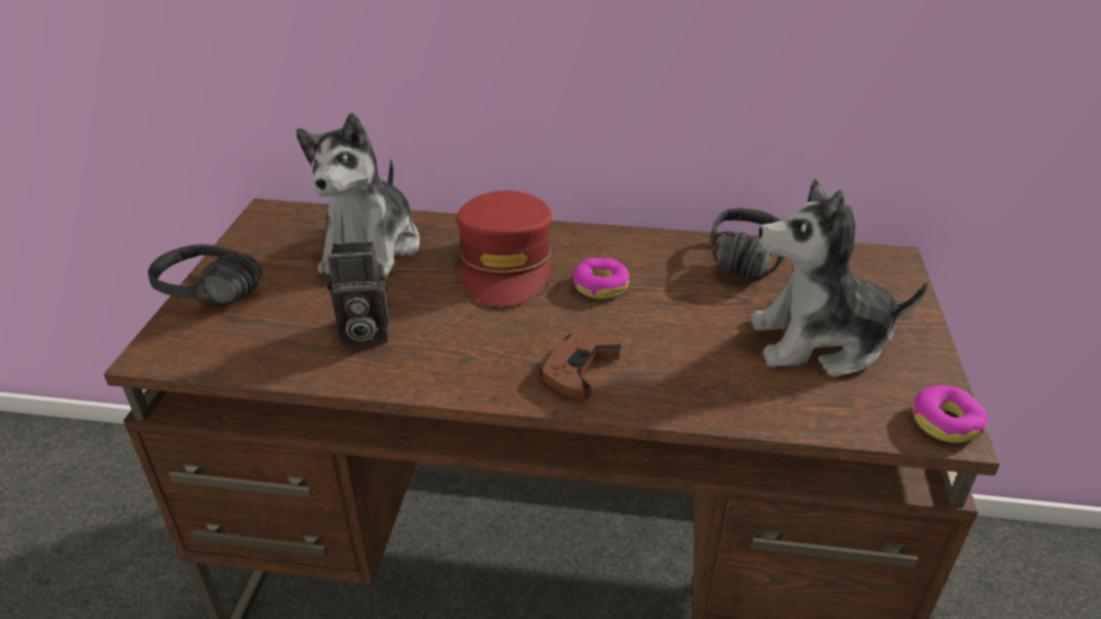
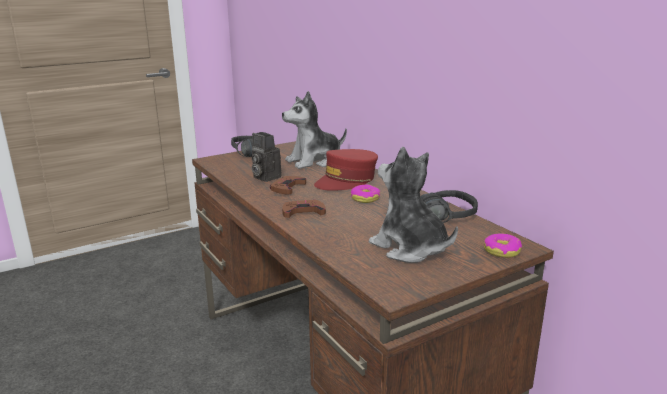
camera: 50 degrees right, 15 degrees down
(452, 334) = (287, 188): none -> brown game controller
(945, 422) = (399, 291): donut -> donut (502, 251)

